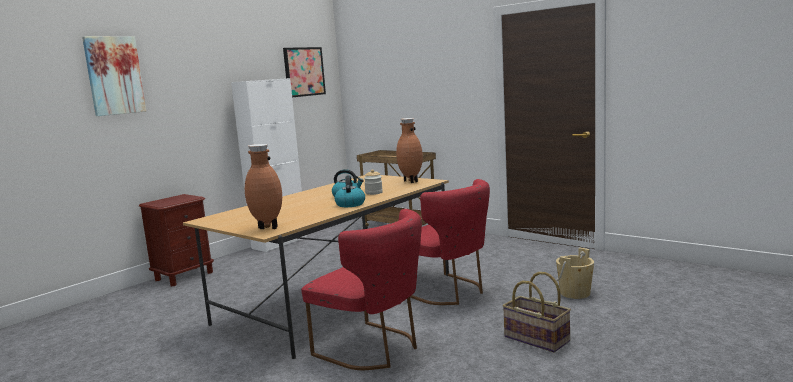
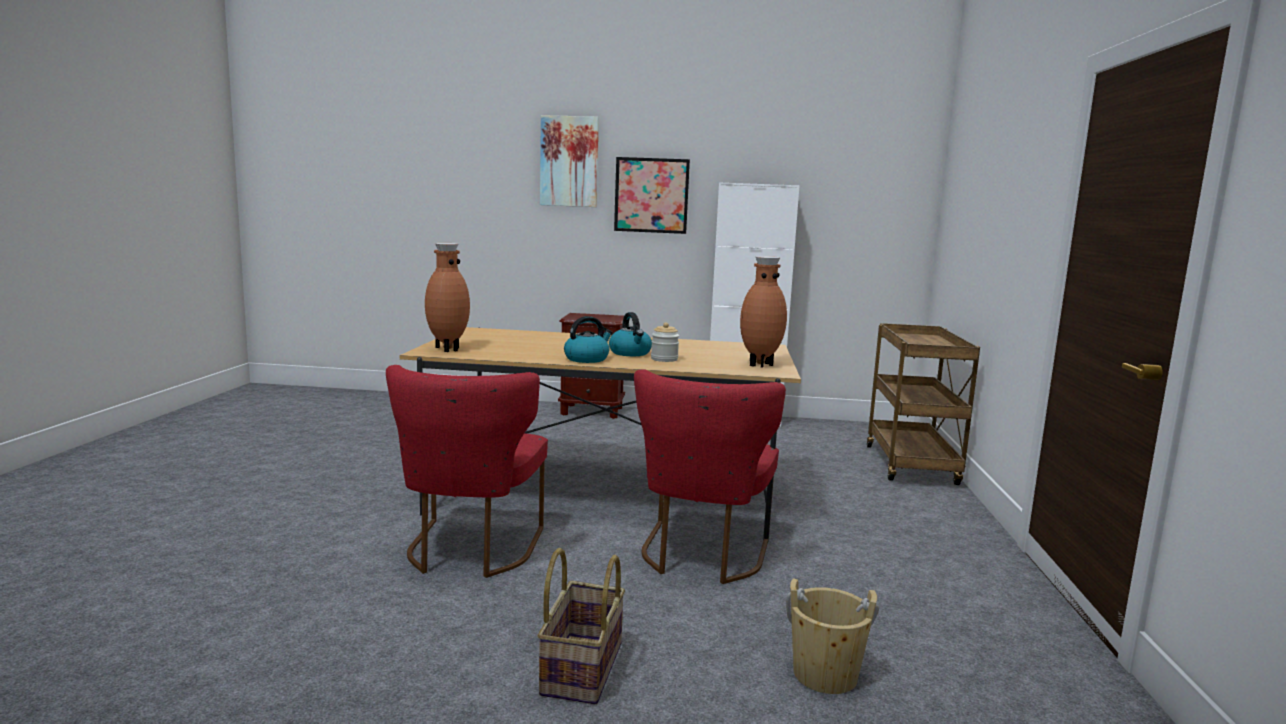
camera: 55 degrees right, 0 degrees up
(304, 72) = (861, 180): picture -> picture (651, 195)

